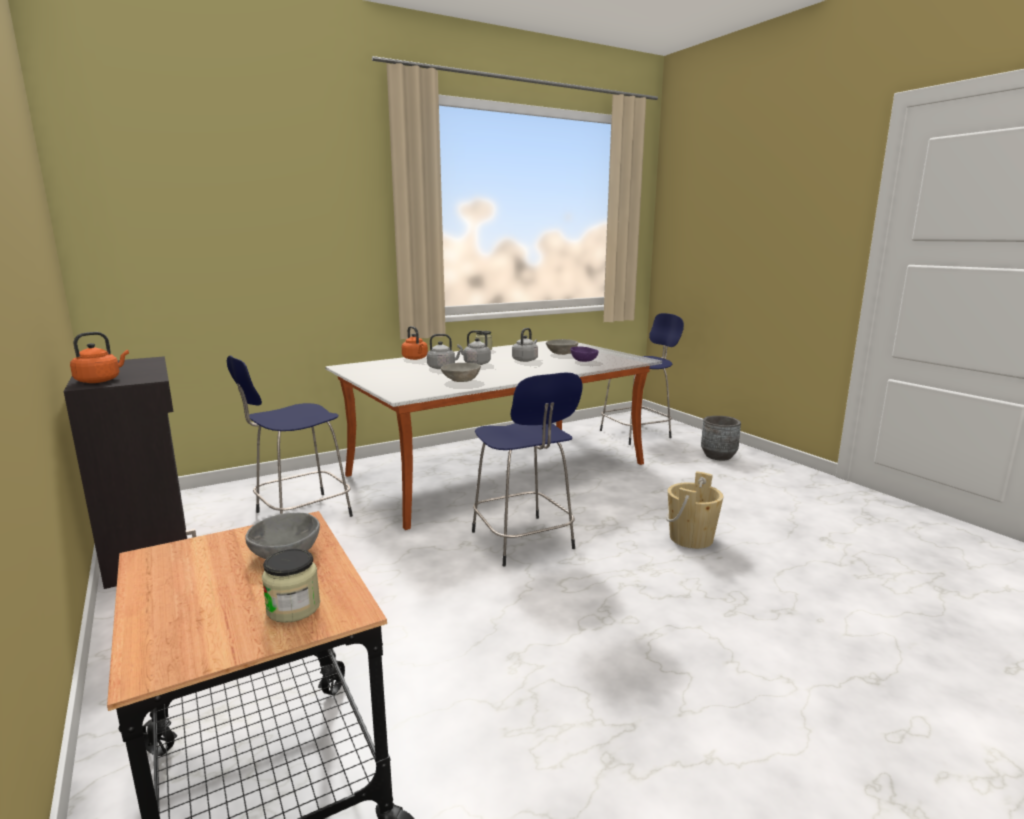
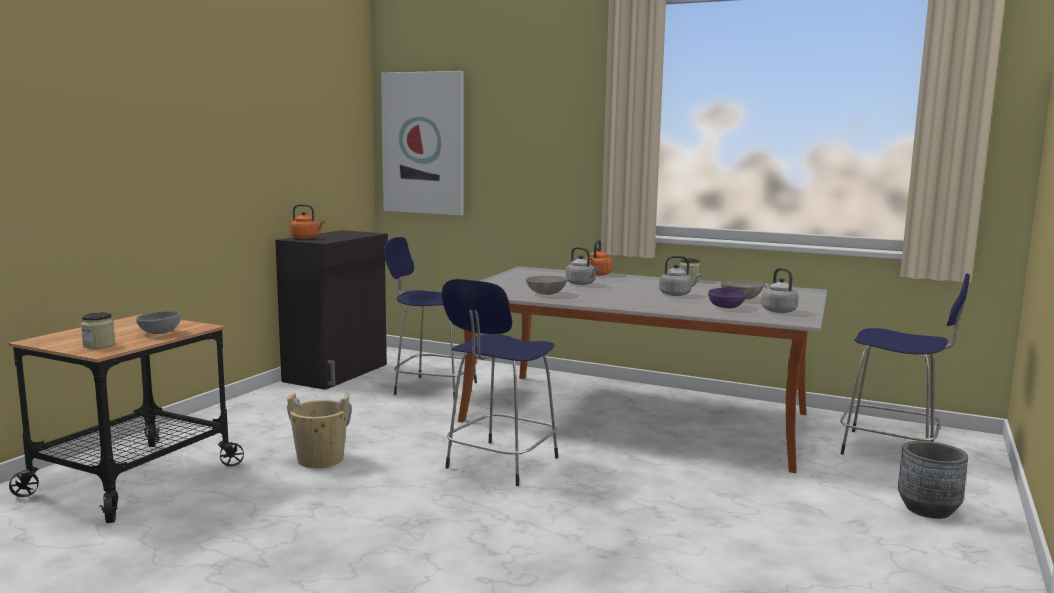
camera: 55 degrees right, 5 degrees down
(151, 238) = (424, 143): none -> picture
(475, 363) = (620, 287): grey kettle -> grey kettle (777, 311)
(691, 538) = (627, 534): beige bucket -> beige bucket (320, 459)

